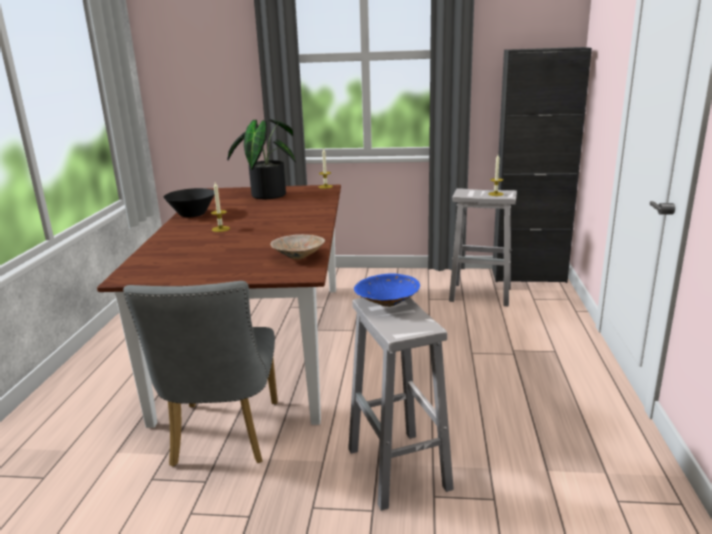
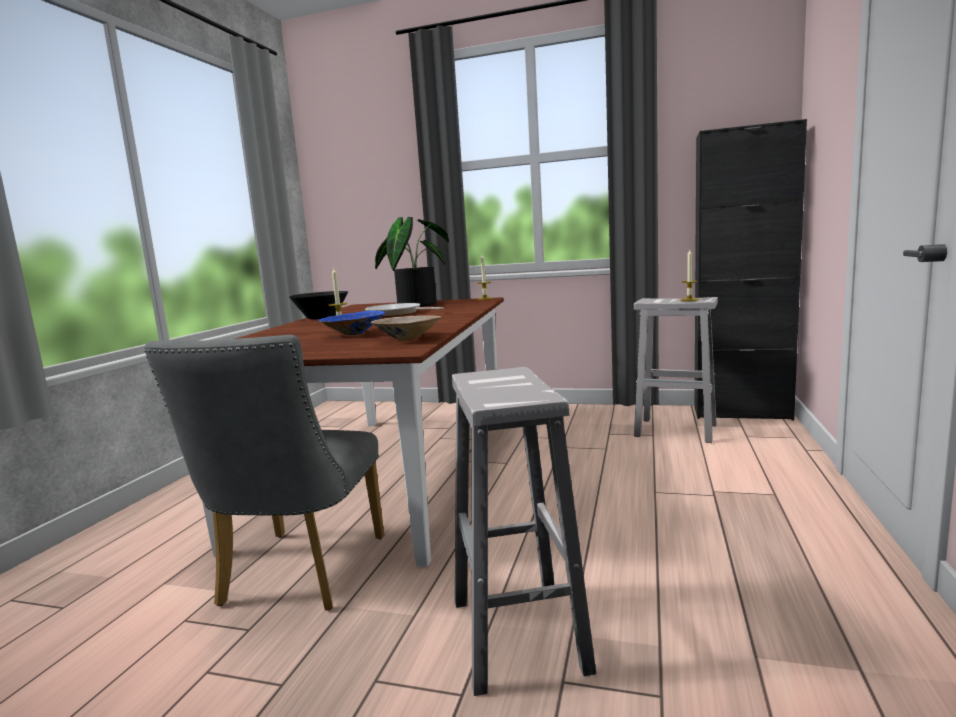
camera: 10 degrees right, 10 degrees down
(260, 211) = (396, 313): none -> frying pan
(386, 303) = (495, 376): blue bowl -> blue bowl (352, 334)

